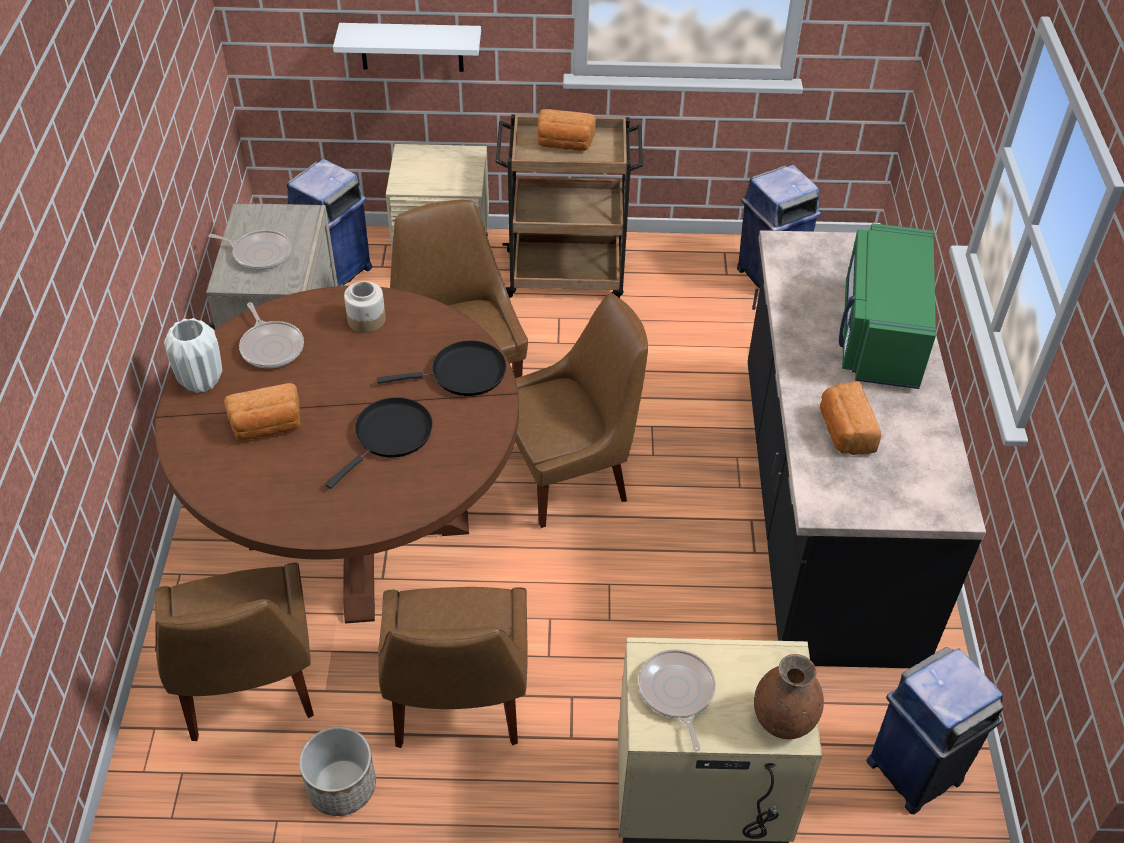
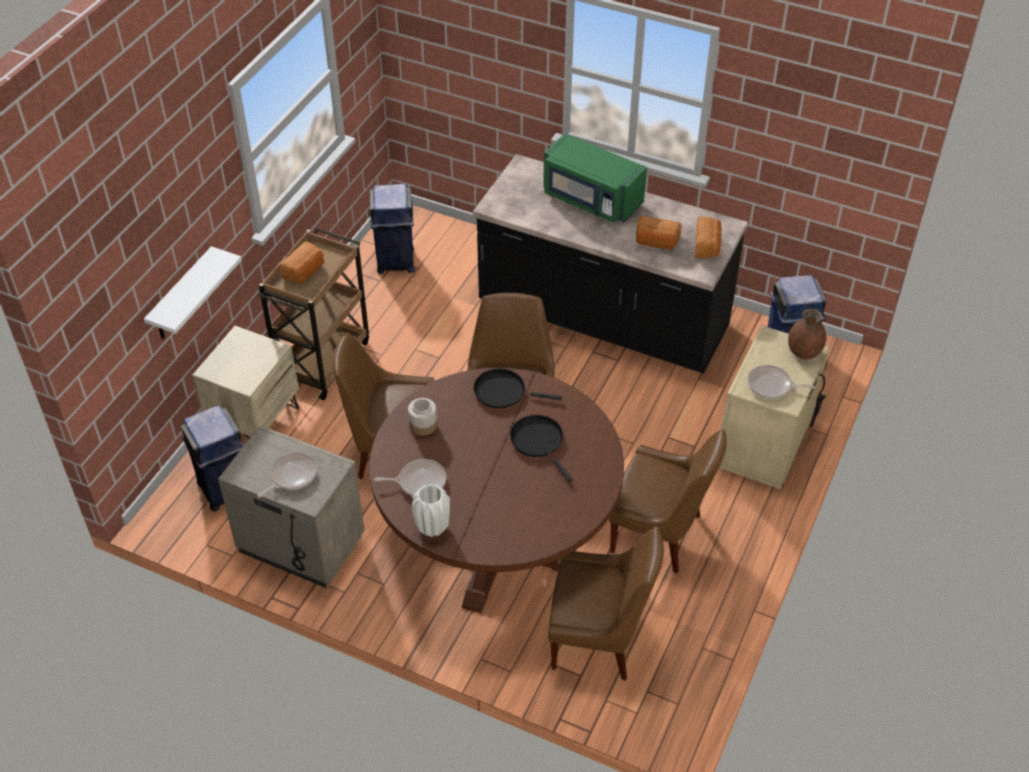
camera: 65 degrees left, 0 degrees up
(267, 426) = (496, 501): bread -> bread (707, 246)
(341, 786) = (692, 609): planter -> none
(463, 374) = (503, 391): black frying pan -> black frying pan turned 90 degrees counterclockwise

